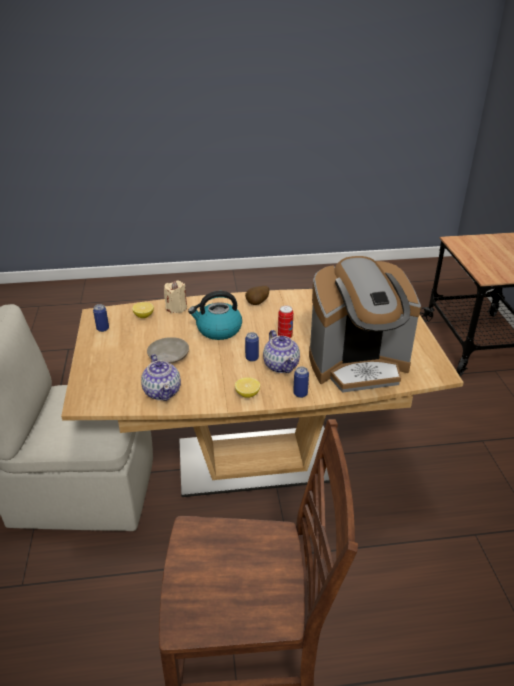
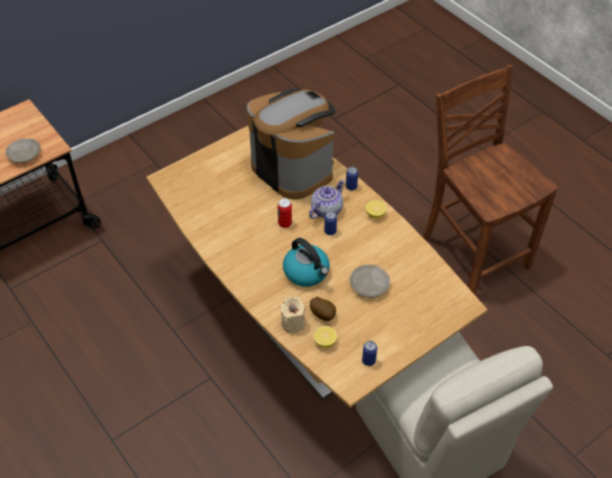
camera: 120 degrees left, 15 degrees up
(162, 391) = (412, 264): teapot -> none
(257, 303) = (243, 265): potato -> potato (323, 314)
(483, 265) = (25, 154): none -> beige plate

